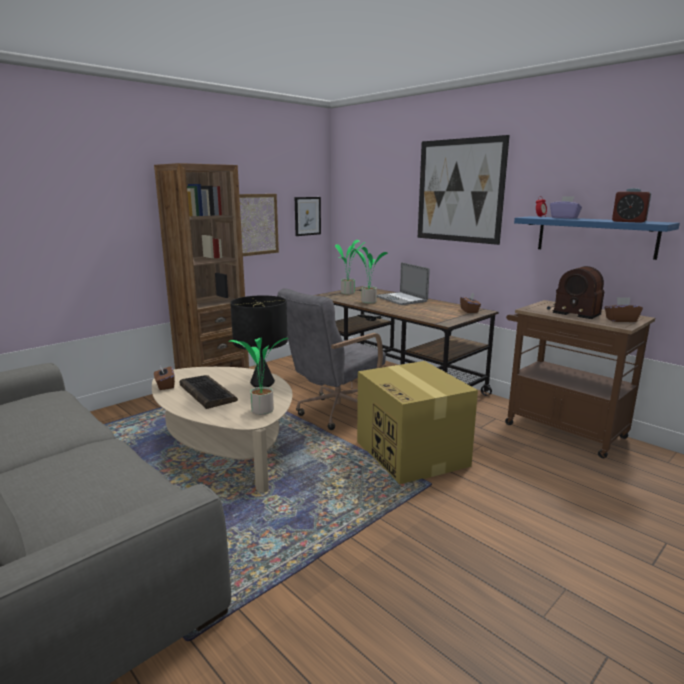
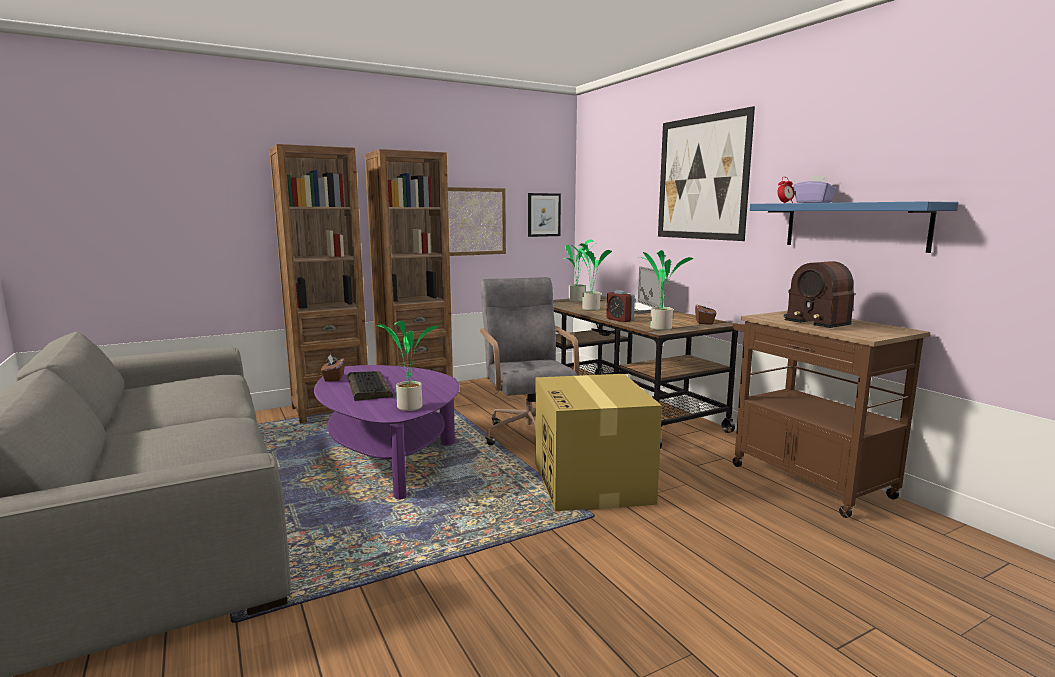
camera: 15 degrees right, 5 degrees down
(141, 409) = (330, 410): none -> brown bookcase
(226, 450) = (388, 455): beige coffee table -> purple coffee table
(262, 384) = (431, 385): black table lamp -> none
(334, 414) = (527, 434): grey office chair -> grey office chair turned 105 degrees clockwise
(442, 320) = (659, 328): none -> potted plant
(621, 320) = (873, 331): brown tissue box -> none
(628, 221) = (884, 201): alarm clock -> alarm clock (620, 320)

